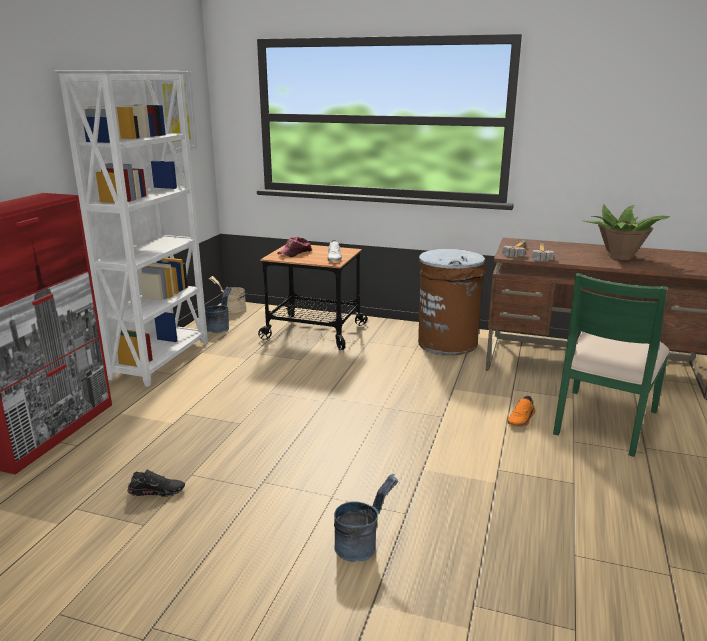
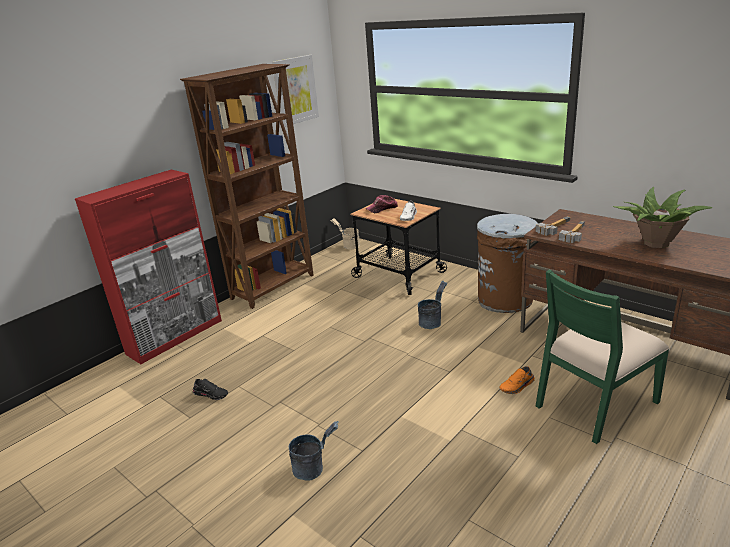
camera: 25 degrees right, 5 degrees up
(163, 360) = (274, 287): white bookcase -> brown bookcase
(220, 328) = (330, 262): grey bucket -> grey bucket (432, 322)

